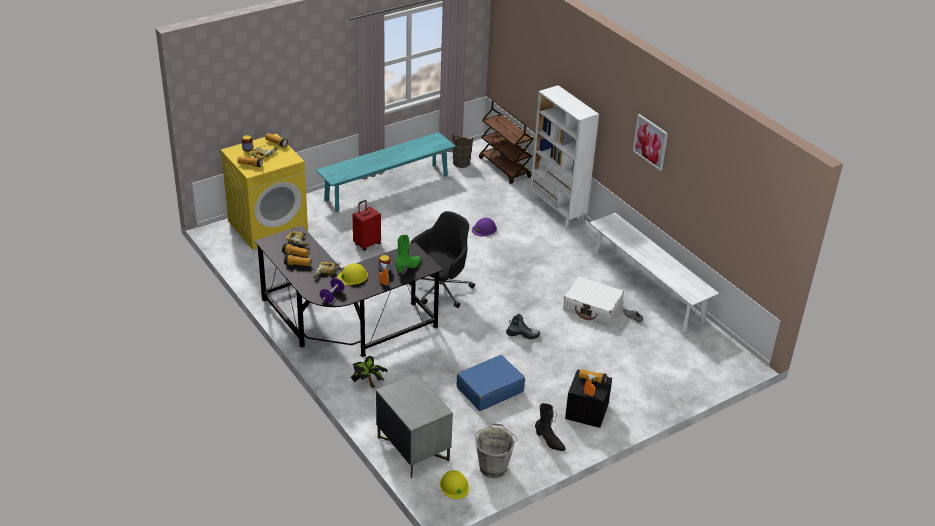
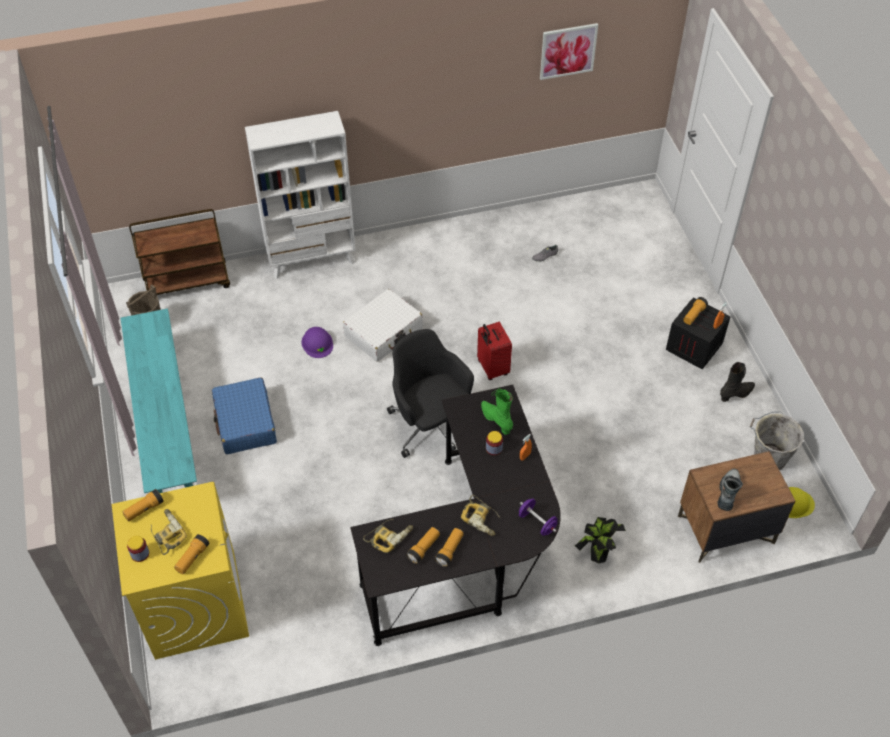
camera: 70 degrees left, 15 degrees up
(352, 276) = (499, 488): yellow hard hat -> none
(367, 244) = (295, 484): red suitcase -> red suitcase (492, 368)
(412, 448) = (725, 530): grey nightstand -> brown nightstand
(489, 389) = (637, 425): blue suitcase -> blue suitcase (245, 423)
(522, 335) = (546, 365): boot -> boot (728, 492)
(592, 308) = (516, 285): white suitcase -> white suitcase (384, 332)
(646, 288) = (496, 227): white bench -> none
(650, 142) = (435, 84): picture -> picture (568, 51)

